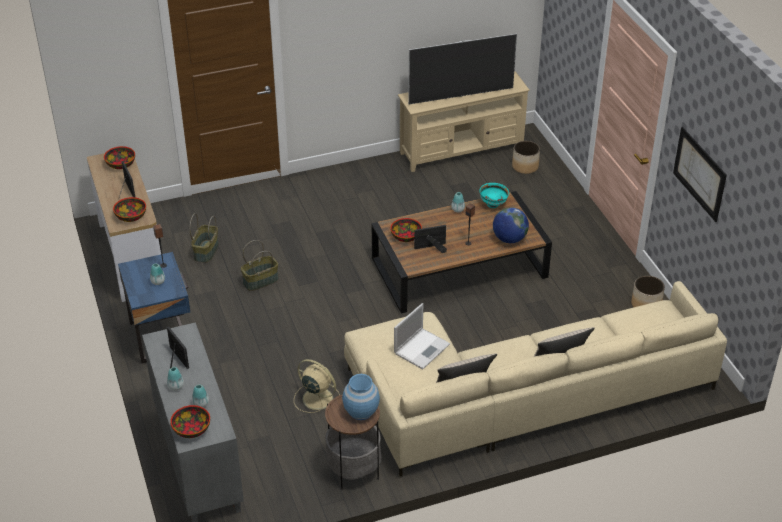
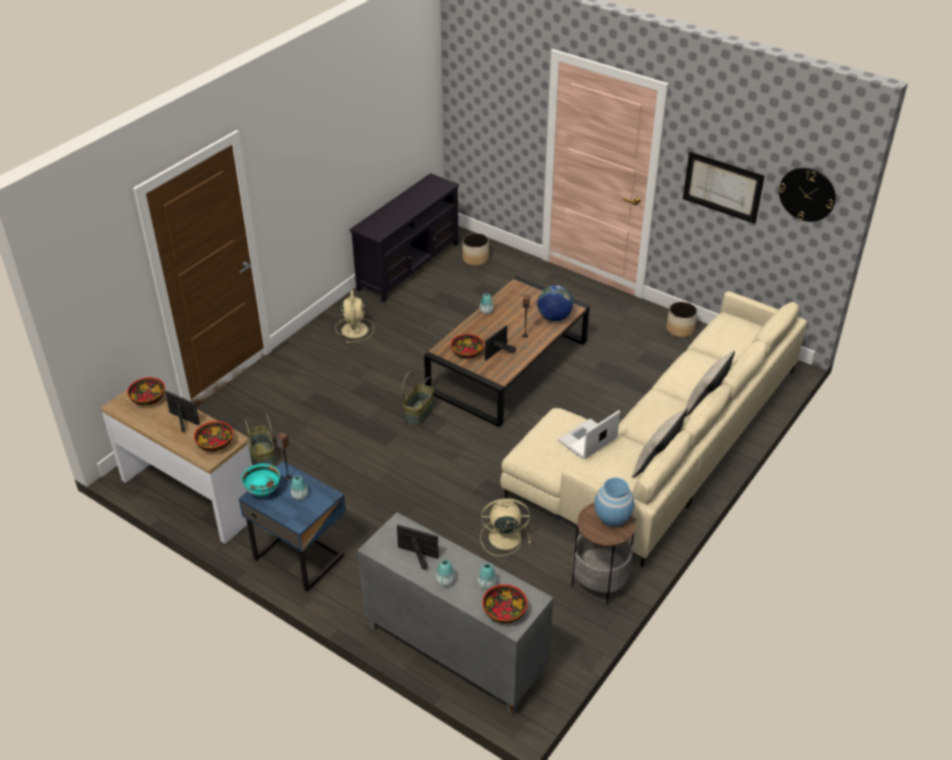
camera: 35 degrees left, 0 degrees up
(260, 281) = (344, 458): basket -> basket (418, 412)
(367, 184) = (354, 329): none -> beige fan
(422, 348) = (587, 440): laptop -> laptop turned 135 degrees counterclockwise
(460, 96) = (407, 210): television -> none
(461, 150) = (408, 267): beige tv stand -> black tv stand
(493, 204) = (511, 294): turquoise bowl -> turquoise bowl (263, 491)
(752, 208) = (807, 194): none -> wall clock

